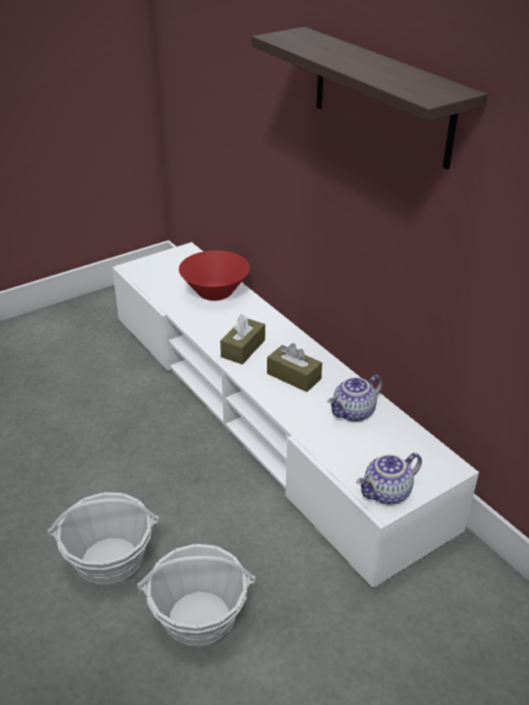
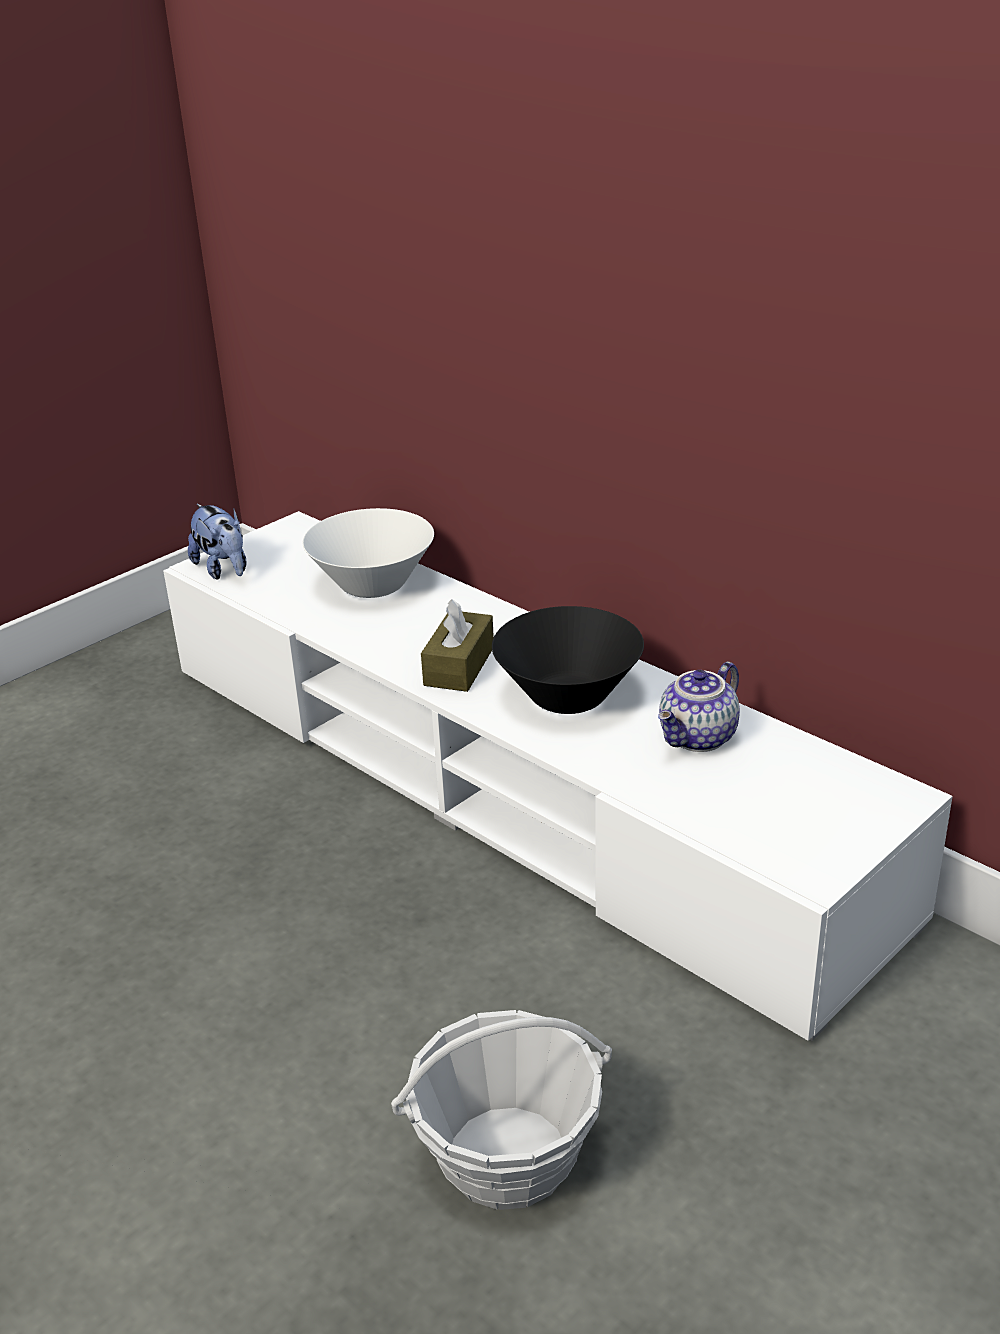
camera: 10 degrees left, 5 degrees down
(110, 561) = (301, 1090): basket -> none
(142, 271) = (223, 570): none -> plush toy
(215, 292) = (372, 585): red bowl -> white bowl
(293, 376) = (568, 697): brown tissue box -> black bowl
(382, 97) = (687, 149): shelf -> none
(387, 493) = (810, 856): teapot -> none

